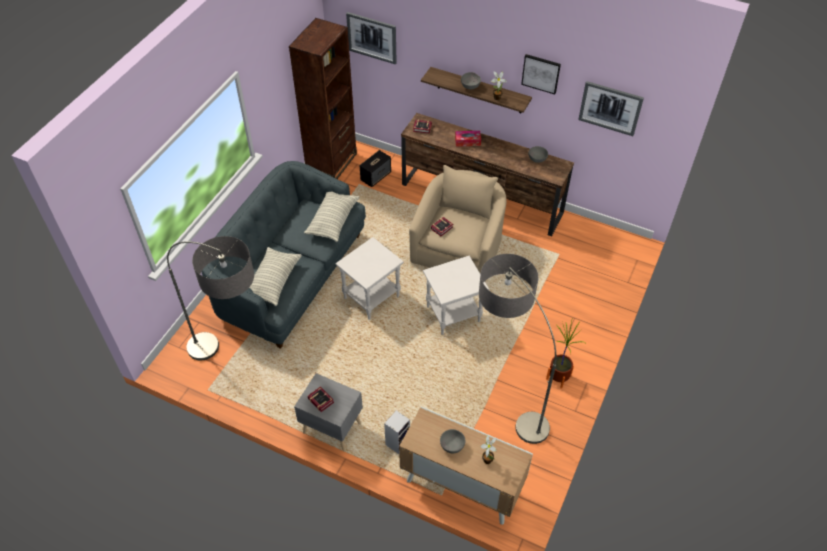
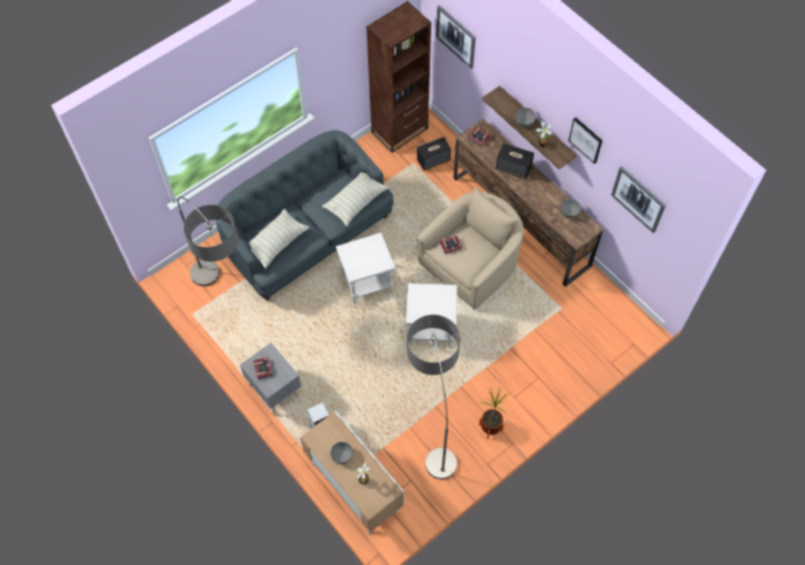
camera: 25 degrees right, 10 degrees up
(467, 141) = (514, 168): tissue box -> speaker

